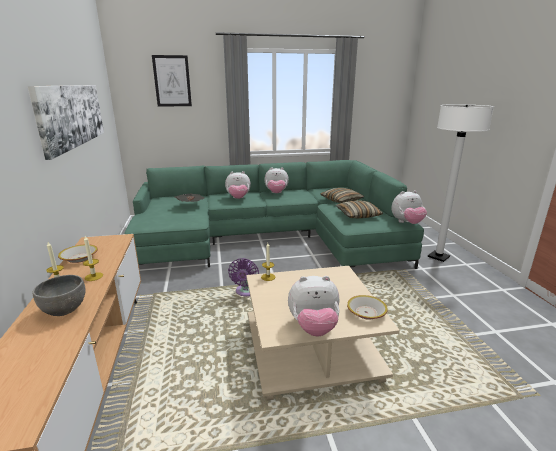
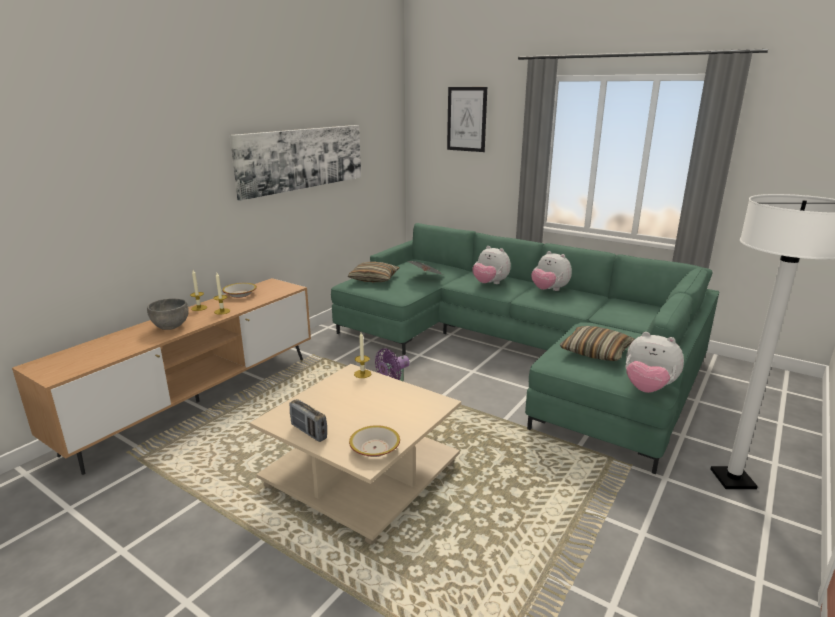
camera: 45 degrees right, 0 degrees up
(313, 327) = (309, 432): plush toy -> radio
(341, 200) = (621, 326): pillow -> pillow (374, 279)

